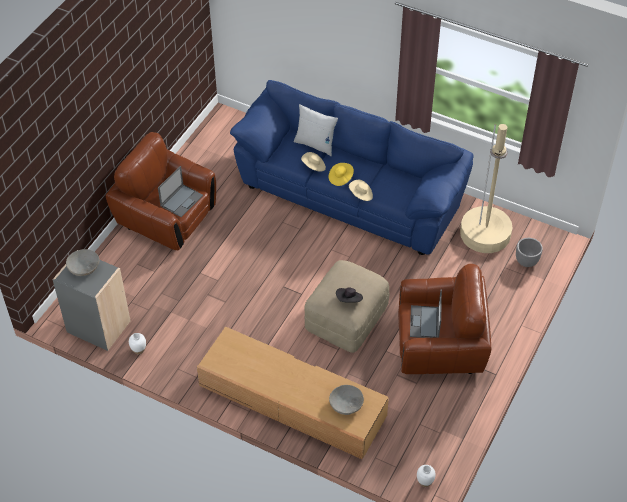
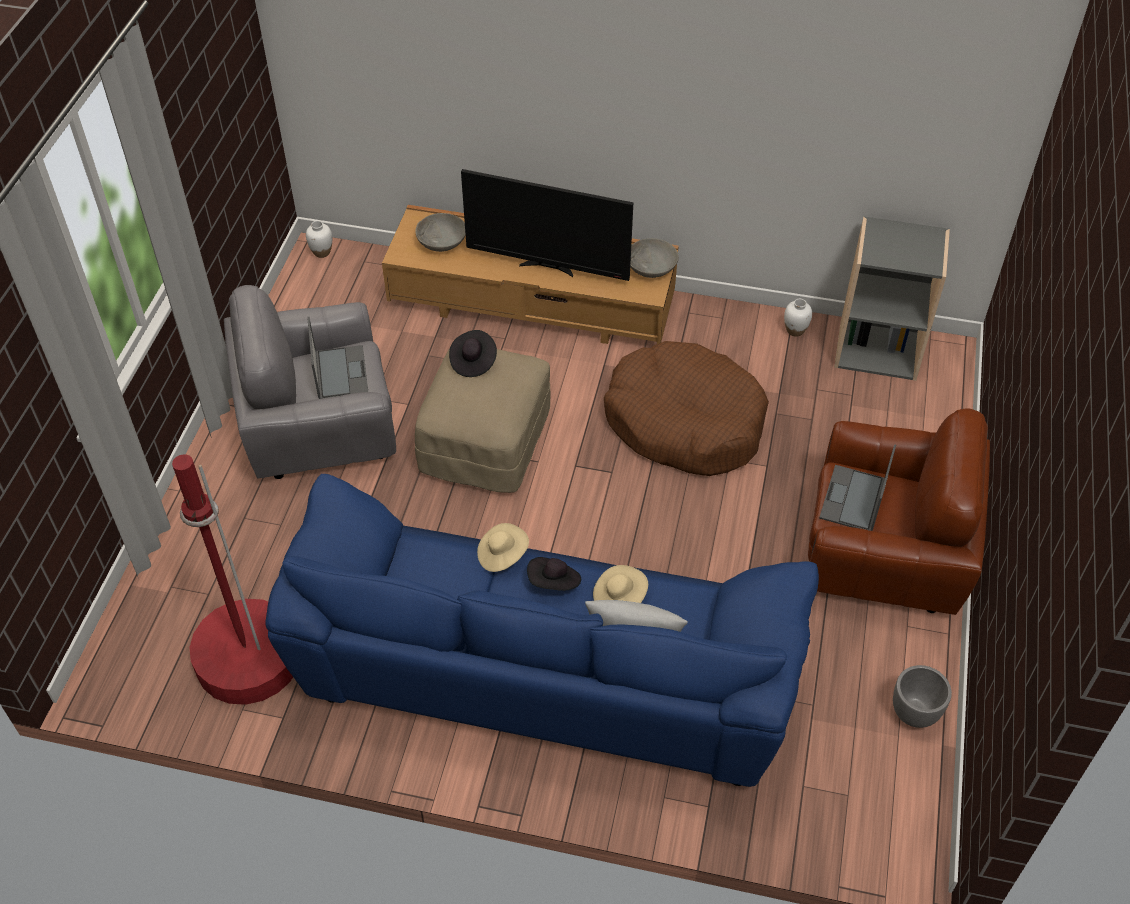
camera: 165 degrees right, 0 degrees up
(84, 268) = (913, 253): grey bowl -> grey bowl (651, 268)
(232, 306) = (684, 422): none -> brown dog bed
(284, 369) = (548, 267): none -> television
(340, 178) = (554, 582): yellow hat -> black hat
(440, 346) = (318, 428): brown armchair -> grey armchair
(485, 234) = (248, 659): beige floor lamp -> red floor lamp
(526, 262) = (164, 614): grey planter -> grey planter (913, 713)

